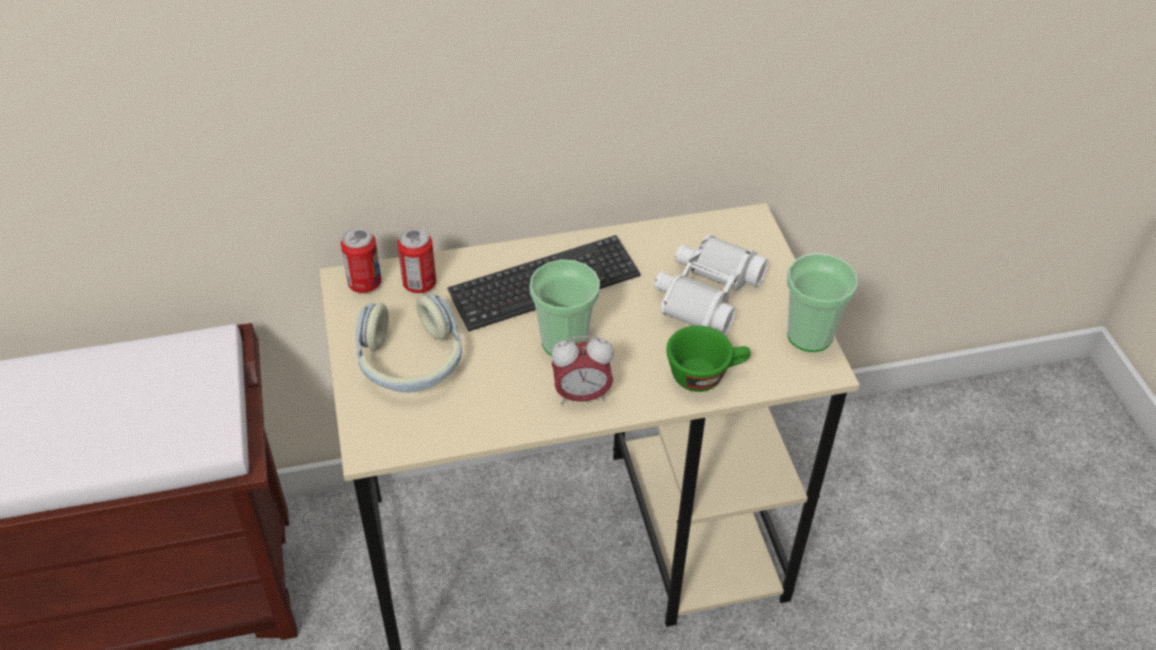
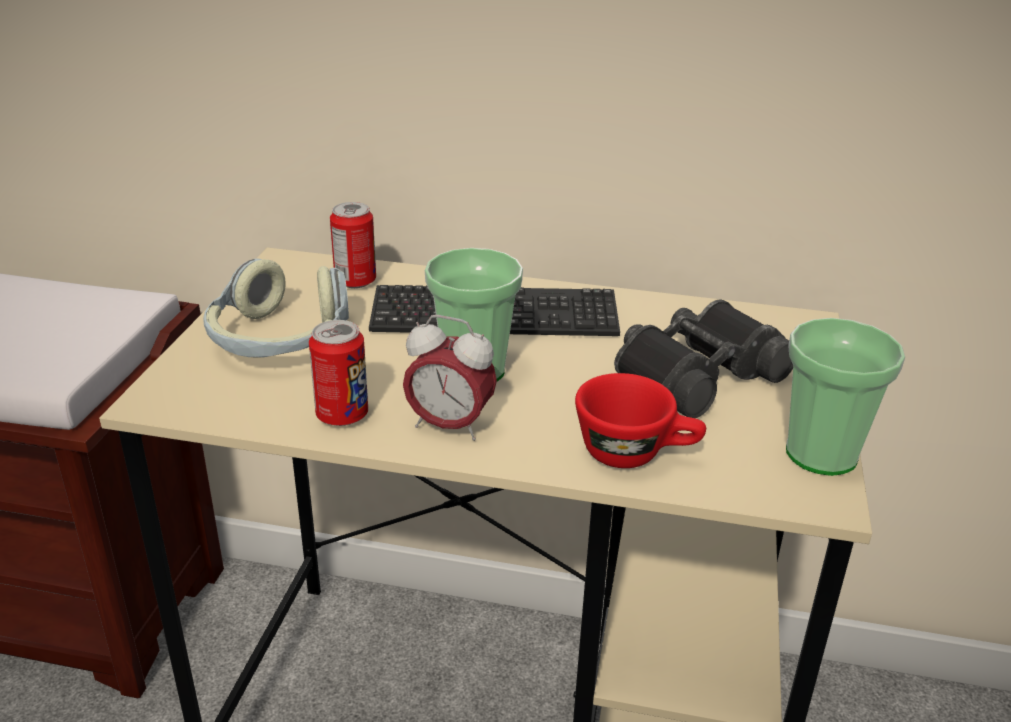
camera: 25 degrees right, 15 degrees down
(365, 284) = (299, 268): can -> can (342, 415)
(705, 375) = (636, 453): green cup -> red cup
(706, 293) = (696, 373): white binoculars -> black binoculars

